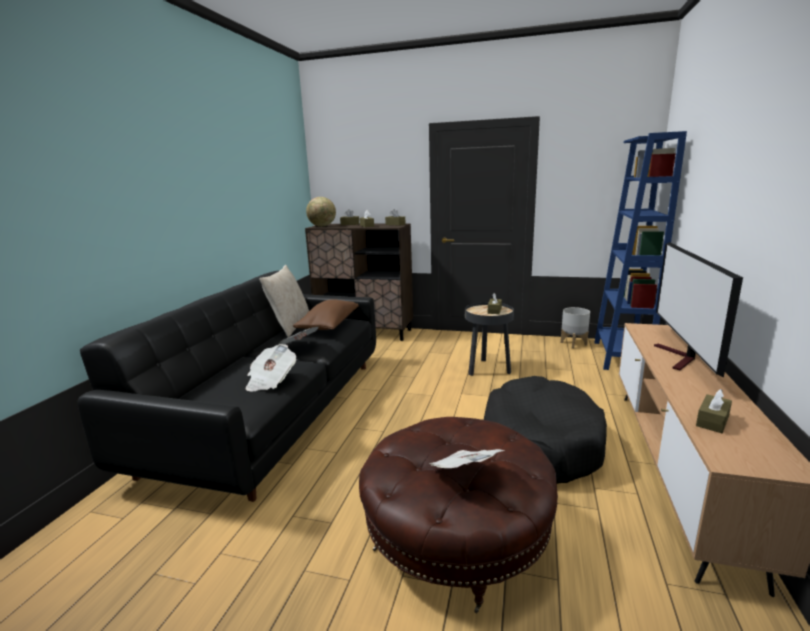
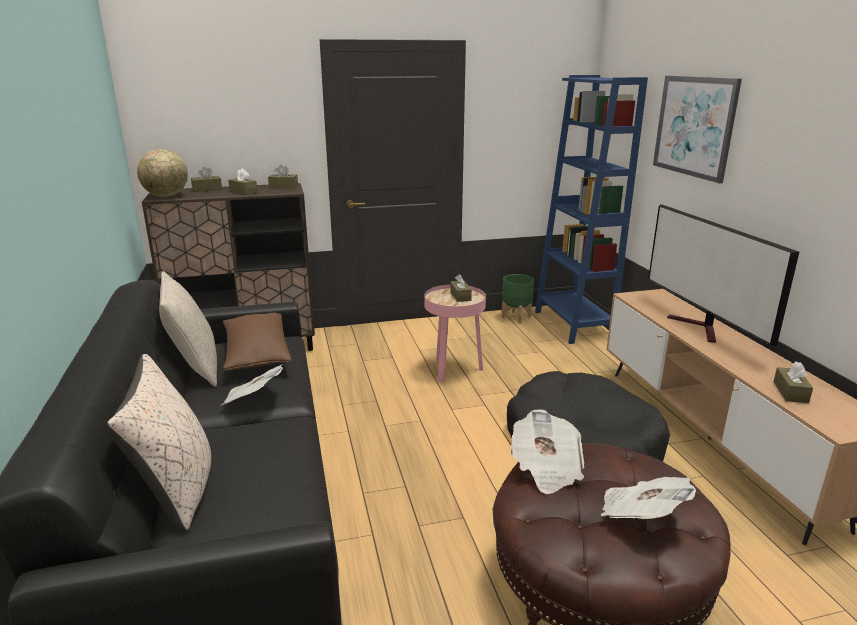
camera: 30 degrees left, 5 degrees up
(211, 381) = (177, 490): none -> beige pillow
(270, 381) = (278, 465): newspaper -> newspaper (546, 468)
(487, 369) = (453, 369): black side table -> pink side table
(573, 343) = (516, 317): grey planter -> green planter
(711, 169) = (694, 126): none -> picture

